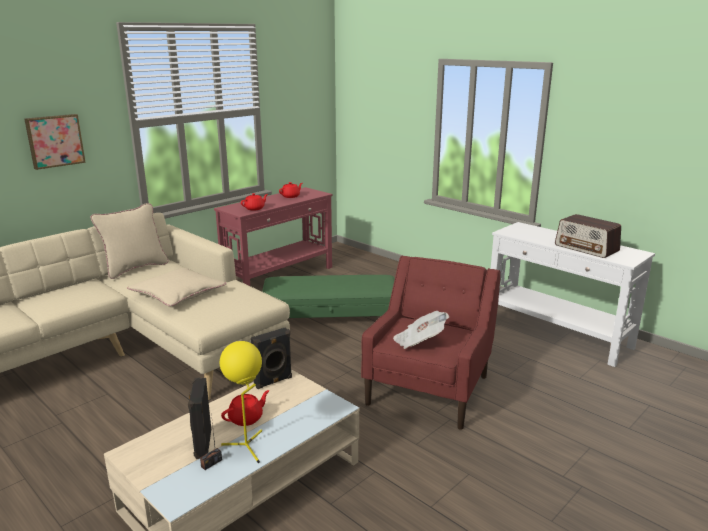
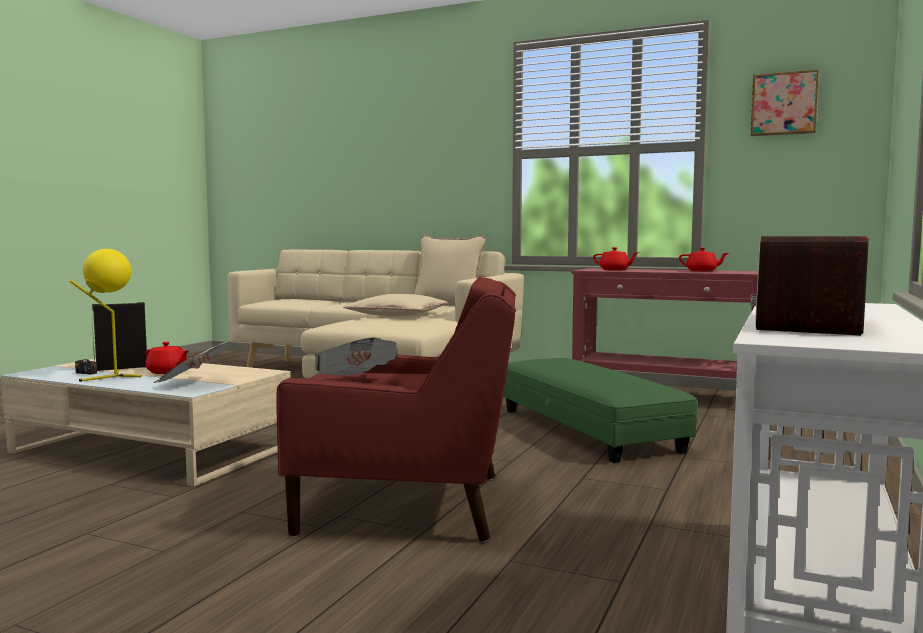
camera: 70 degrees right, 15 degrees down
(54, 141) = (436, 166): picture -> picture (784, 104)
(273, 381) = (249, 371): black speaker -> none
(308, 406) = (193, 383): none -> newspaper

